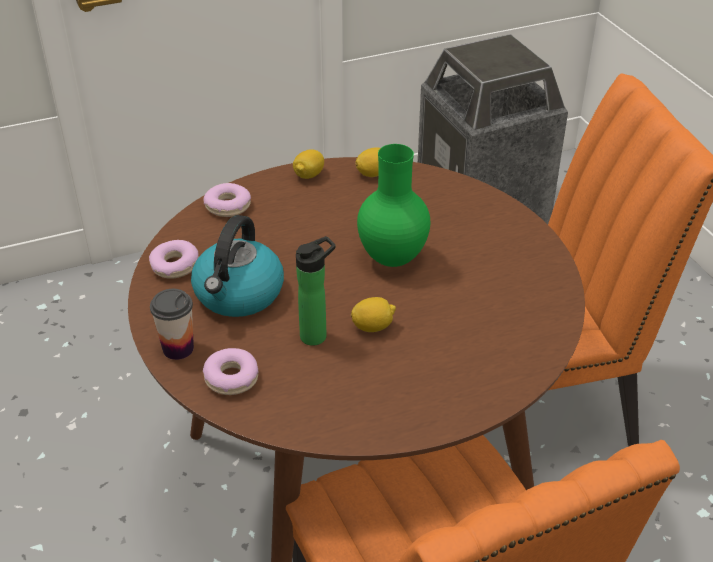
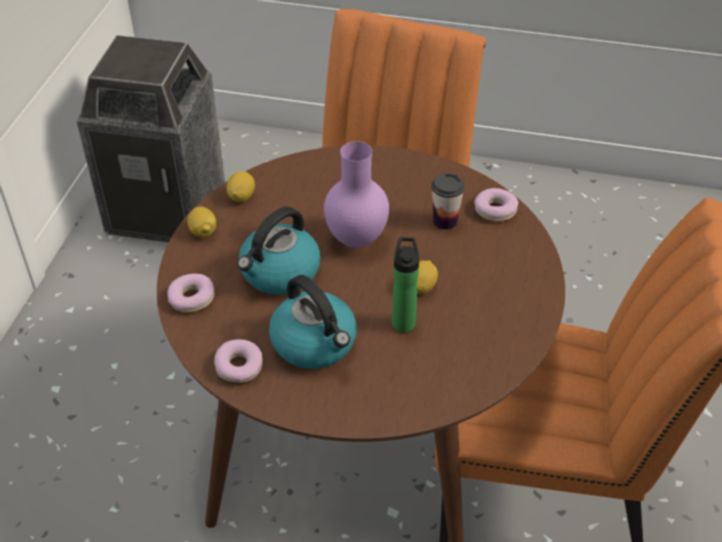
camera: 55 degrees left, 5 degrees up
(178, 348) = (347, 409): cup -> cup (445, 221)
(231, 378) = (409, 391): donut -> donut (495, 210)
(303, 236) = (279, 273): none -> kettle
(394, 260) = (358, 239): green vase -> purple vase

